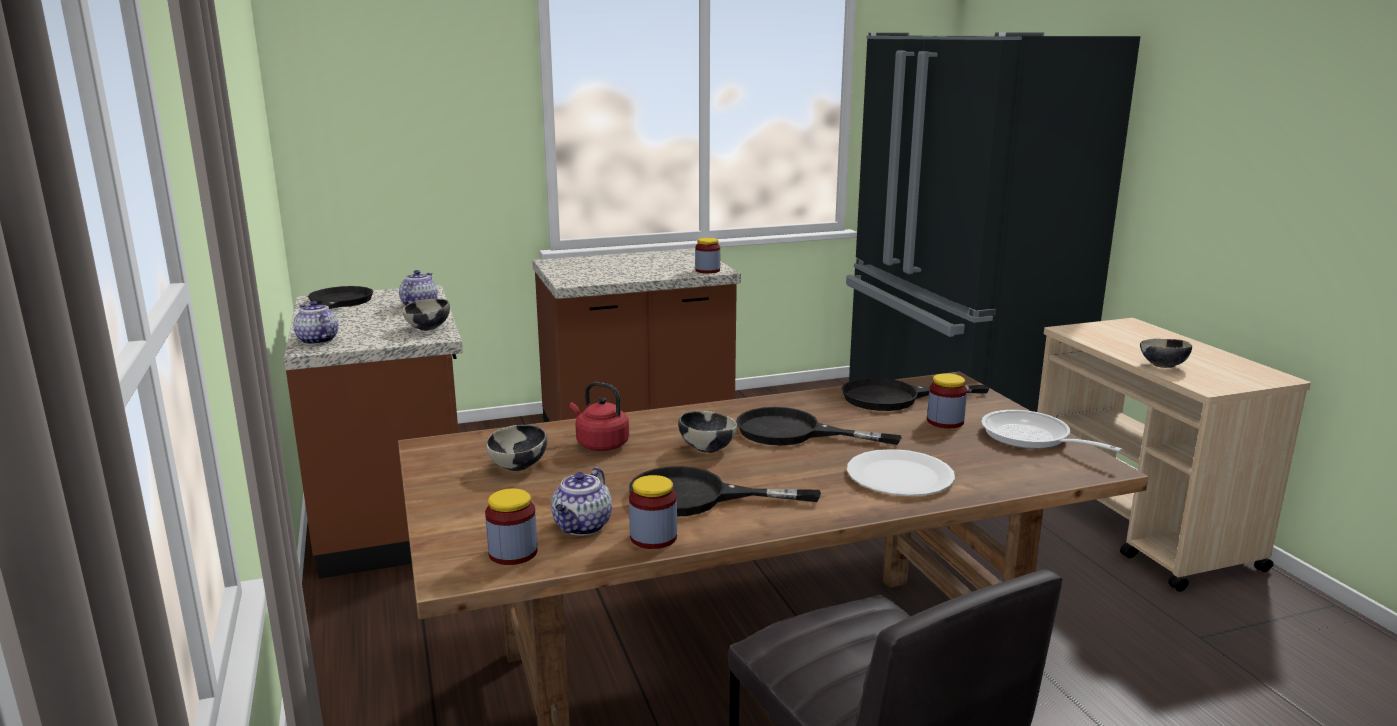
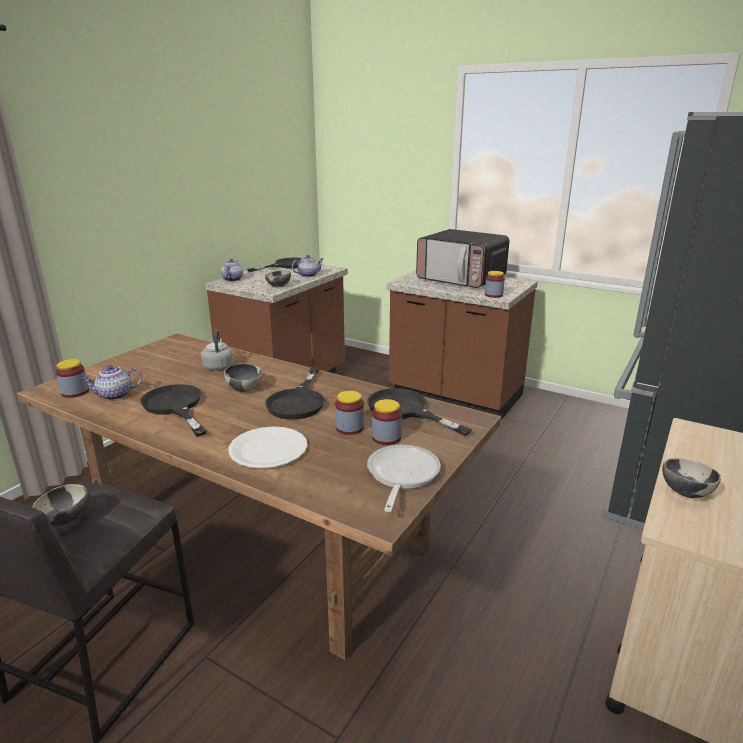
camera: 50 degrees right, 5 degrees up
(519, 466) = (171, 361): bowl -> bowl (66, 520)
(600, 444) = (218, 366): red kettle -> grey kettle
(624, 263) = (461, 279): none -> microwave
(653, 537) = (115, 413): jar -> jar (349, 428)
(793, 432) = (298, 401): black frying pan -> black frying pan turned 150 degrees counterclockwise

